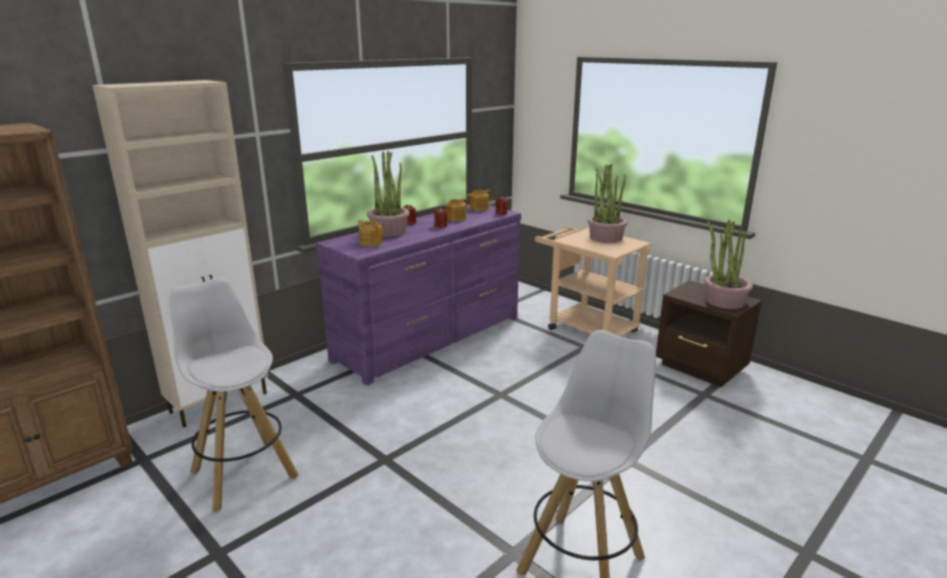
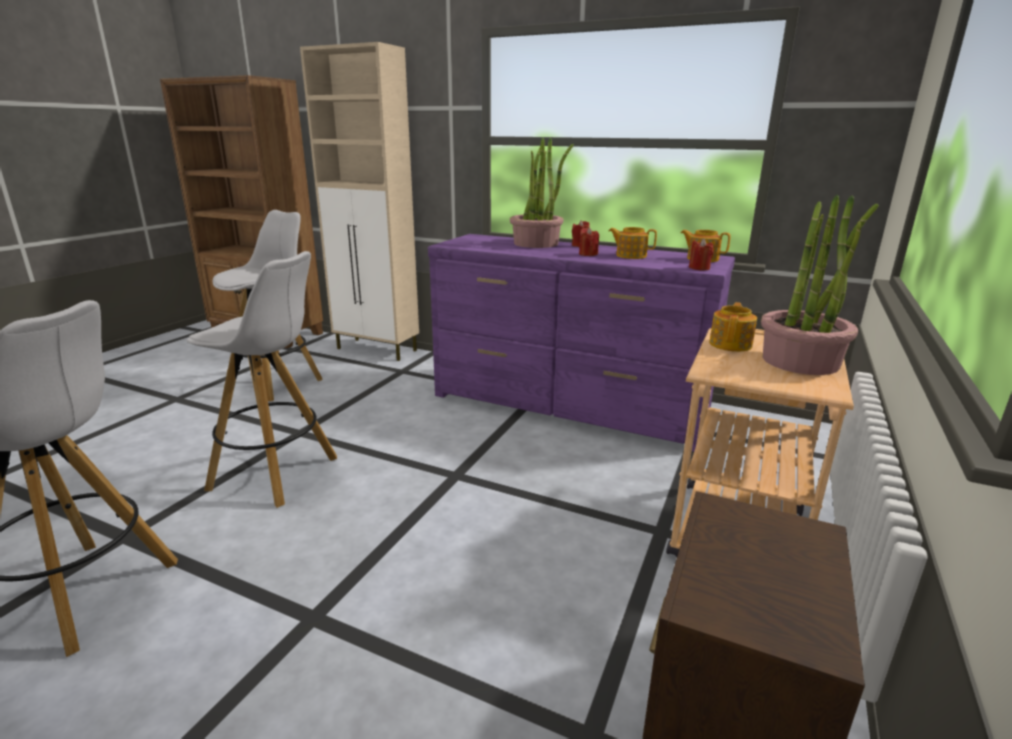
camera: 70 degrees right, 0 degrees up
(371, 242) = (487, 243): teapot -> teapot (731, 344)
(453, 473) = (276, 474): none -> white stool
(724, 301) = (753, 591): potted plant -> none

